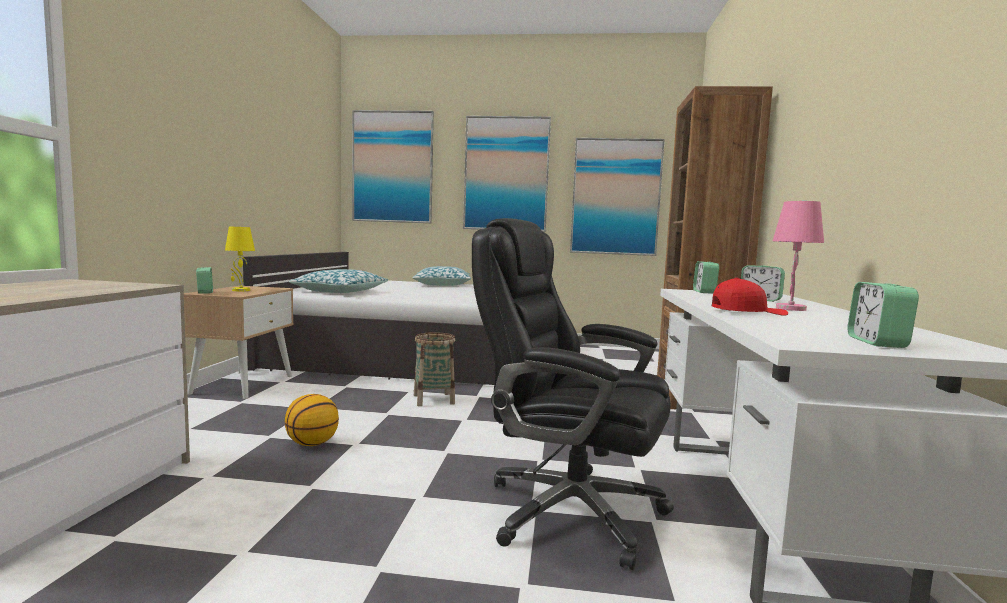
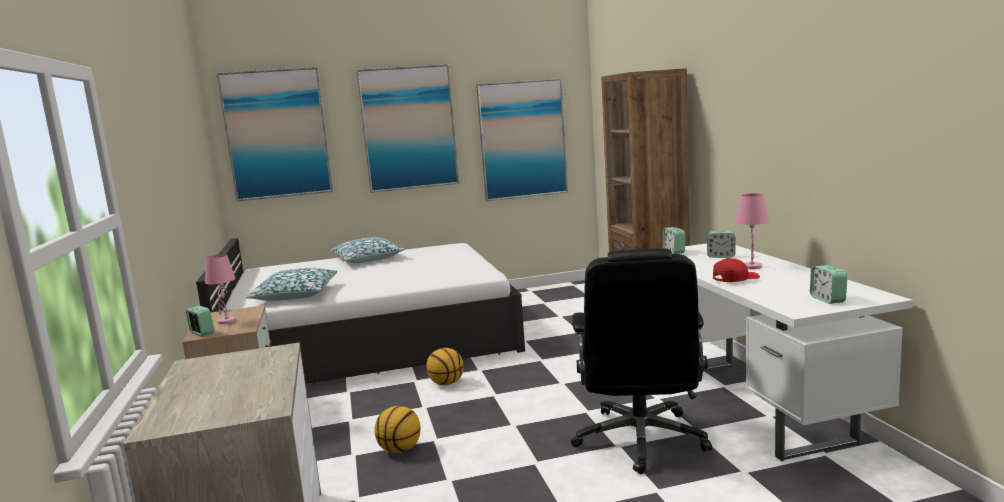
camera: 20 degrees left, 5 degrees up
(240, 290) = (227, 321): yellow table lamp -> pink table lamp
(434, 399) = (446, 383): basket -> basketball
(568, 510) = (640, 440): black office chair -> black office chair turned 90 degrees counterclockwise

